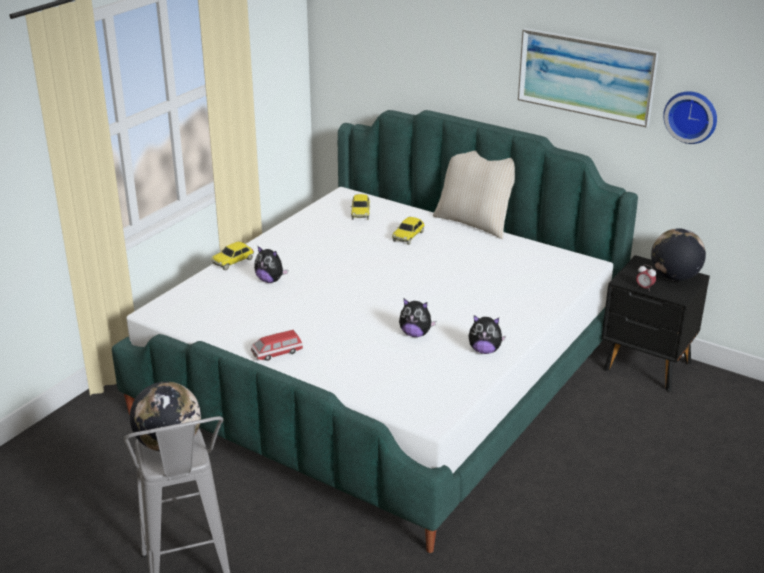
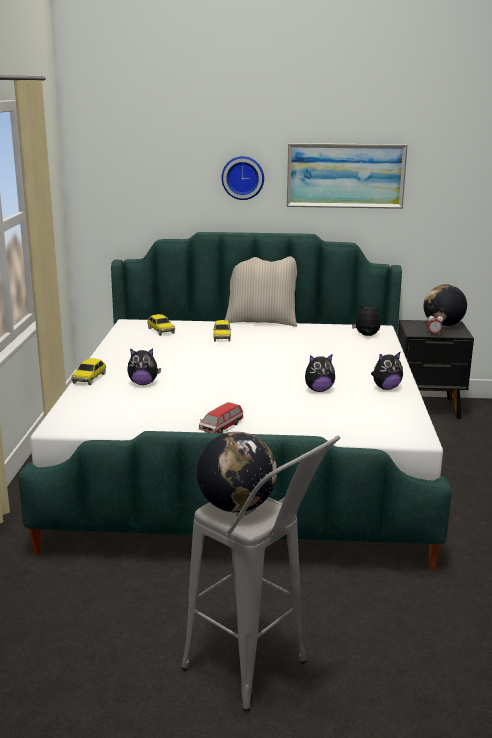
camera: 30 degrees left, 10 degrees down
(561, 271) = (366, 336): none -> plush toy
(691, 116) = (436, 193): wall clock -> wall clock (243, 177)

